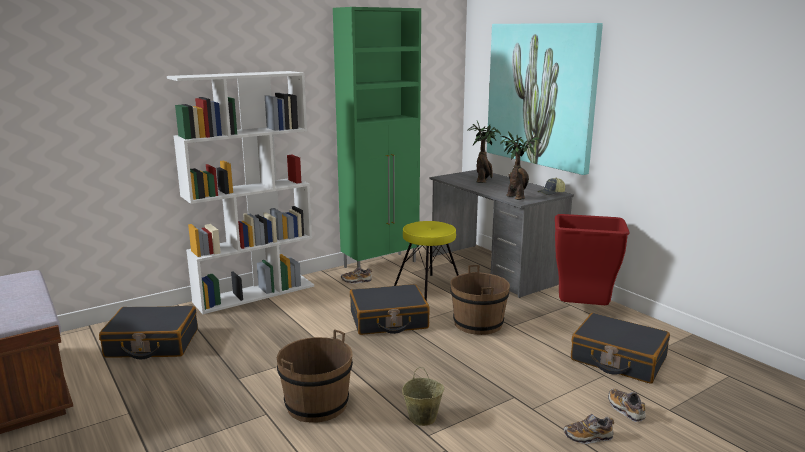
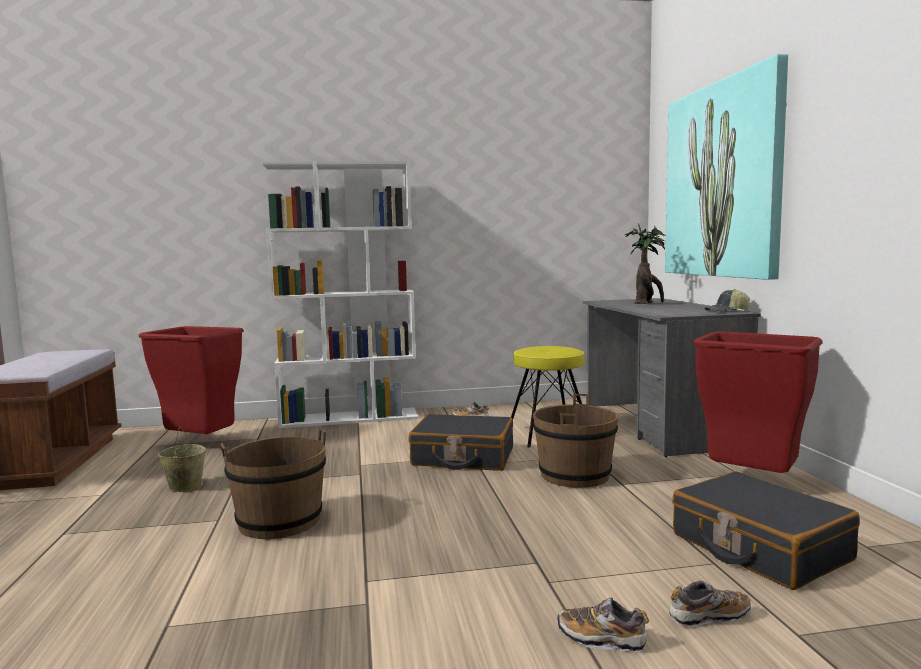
camera: 25 degrees right, 10 degrees down
(152, 343) = (202, 444): black suitcase -> red trash can
(381, 264) = (517, 408): green cabinet -> none
(422, 417) = (382, 559): beige bucket -> beige bucket (184, 486)
(515, 197) = (665, 312): potted plant -> none
(625, 410) = (708, 617): shoe -> shoe turned 75 degrees clockwise

